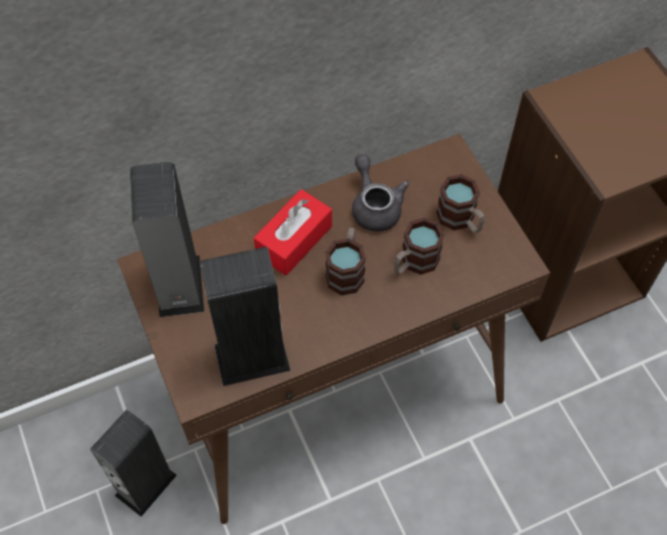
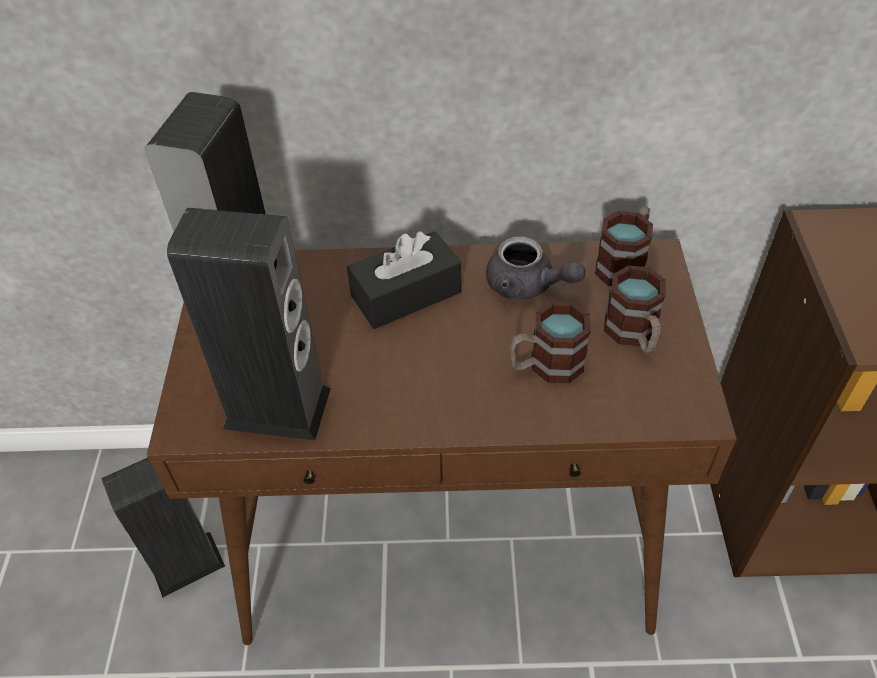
camera: 25 degrees right, 10 degrees down
(294, 240) = (406, 294): red tissue box -> black tissue box
(346, 270) = (452, 347): mug -> mug (624, 263)
(375, 206) = (527, 286): grey teapot -> grey teapot turned 120 degrees clockwise

